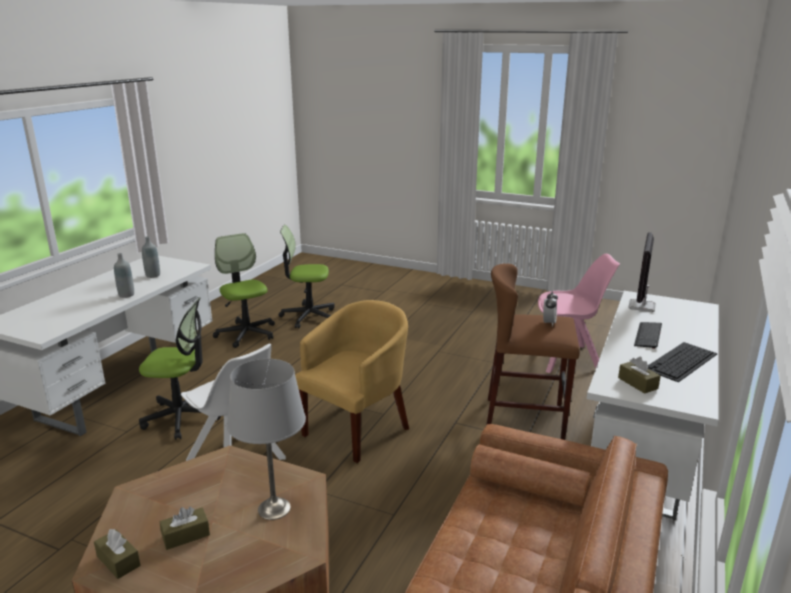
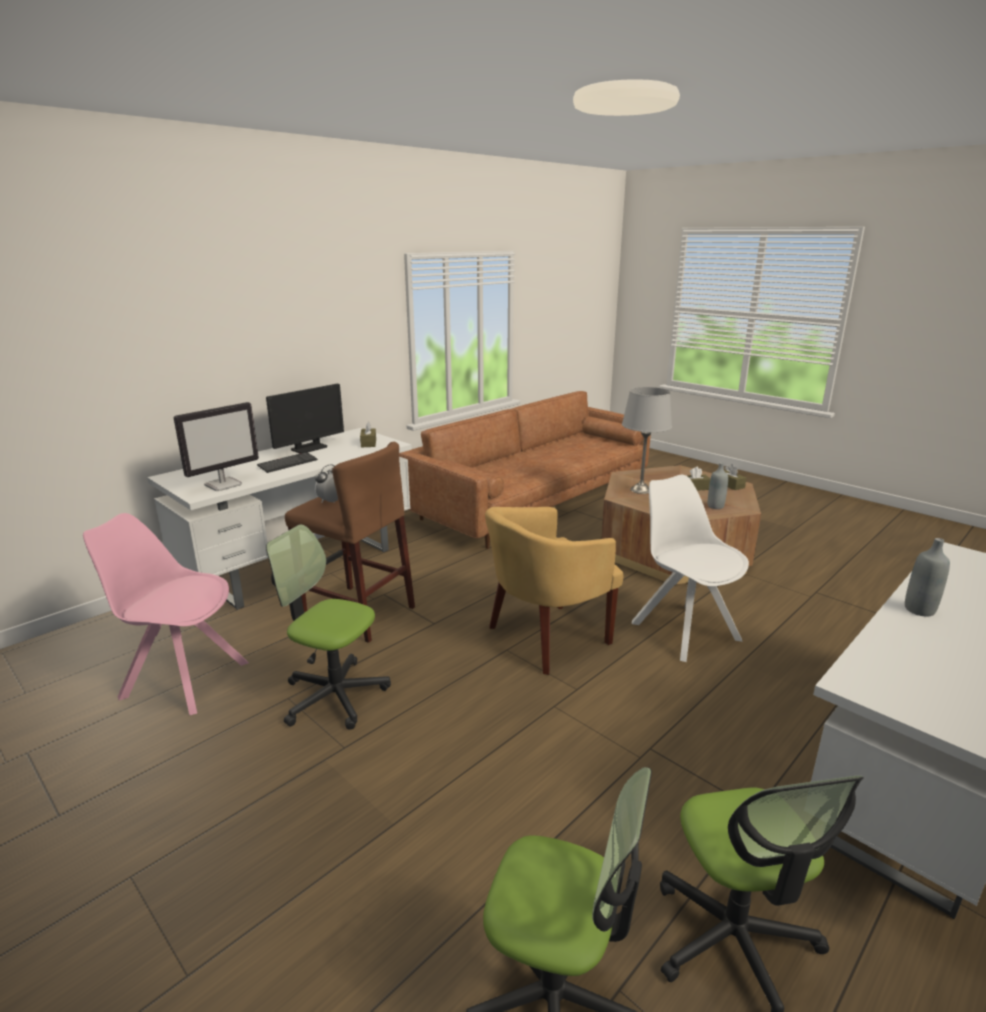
camera: 160 degrees left, 0 degrees up
(153, 275) = (927, 663): grey bottle -> grey bottle (715, 506)
(182, 417) = (777, 701): office chair -> office chair (334, 695)
(681, 361) = (309, 448): keyboard -> monitor

